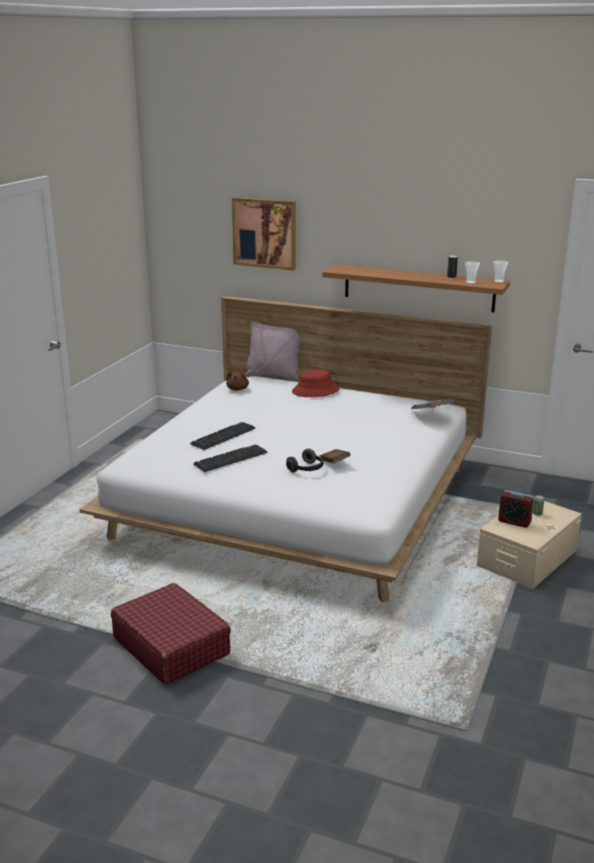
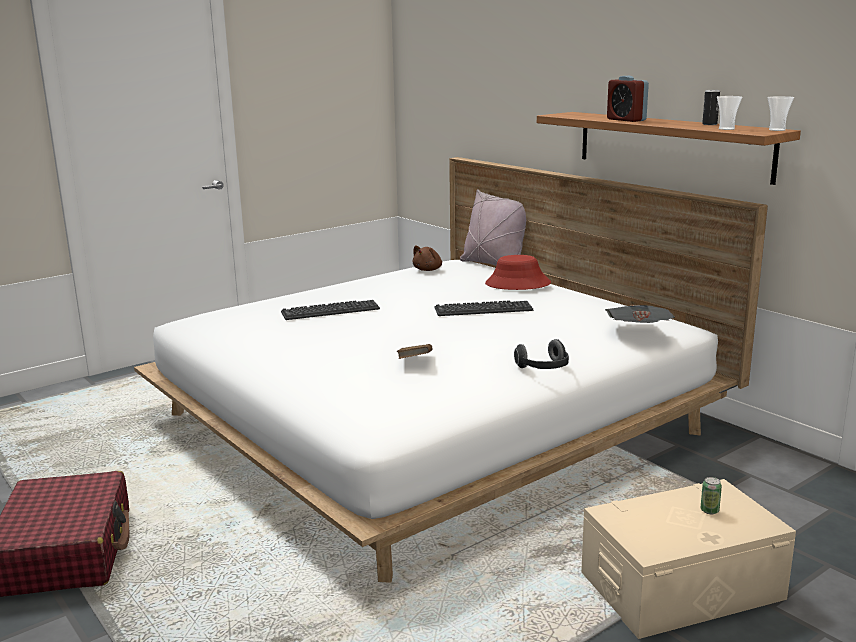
camera: 30 degrees right, 5 degrees down
(230, 459) = (299, 334): keyboard -> keyboard (483, 309)
(264, 233) = (499, 72): picture -> none
(307, 469) = (368, 362): headphones -> headphones (544, 369)
(514, 522) = (653, 513): alarm clock -> alarm clock (626, 120)

